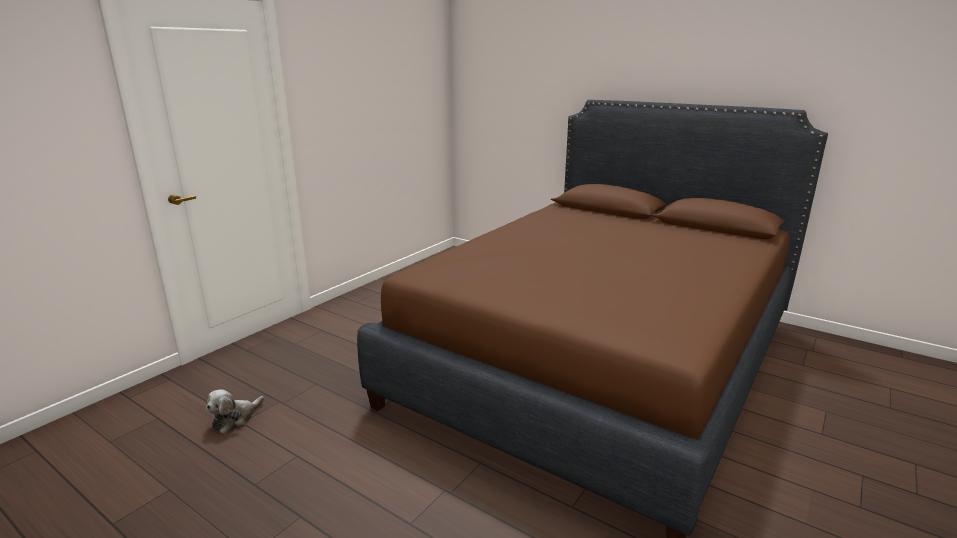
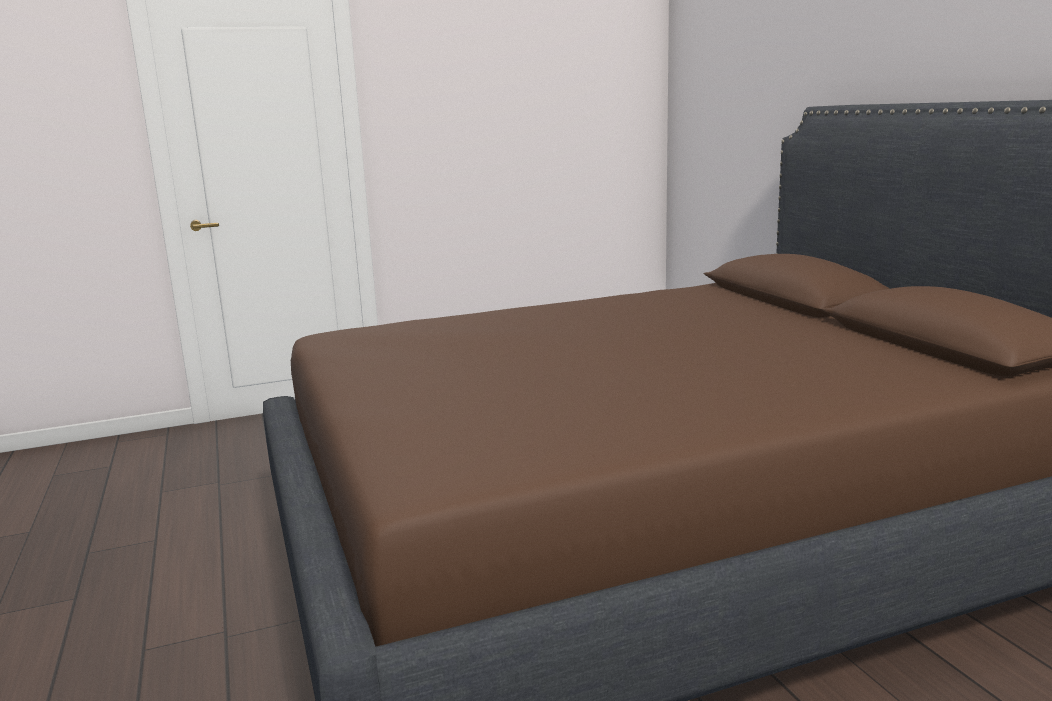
camera: 35 degrees right, 5 degrees down
(235, 419) = (161, 487): plush toy -> none

